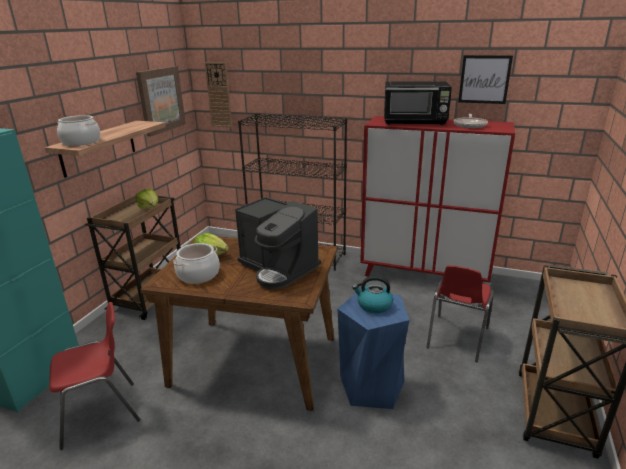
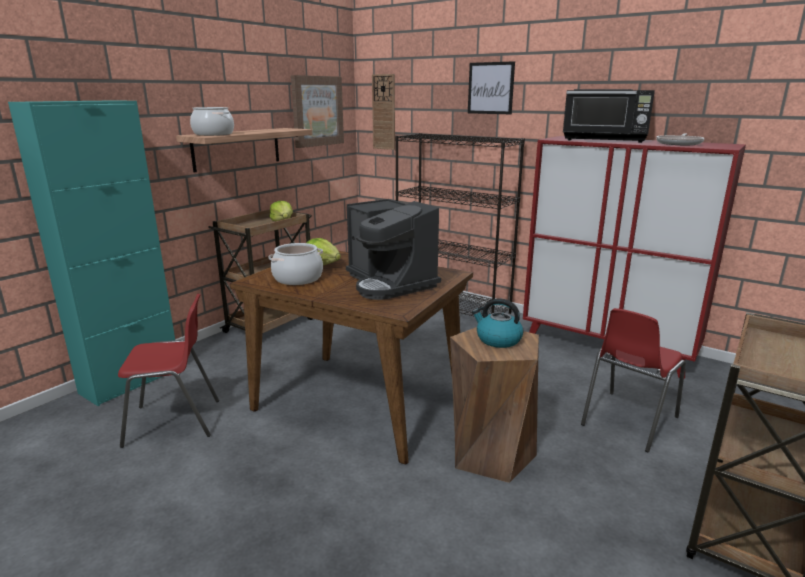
camera: 15 degrees right, 5 degrees down
(371, 386) = (491, 453): blue stool -> brown stool
(484, 79) = (707, 87): picture -> picture (490, 88)

